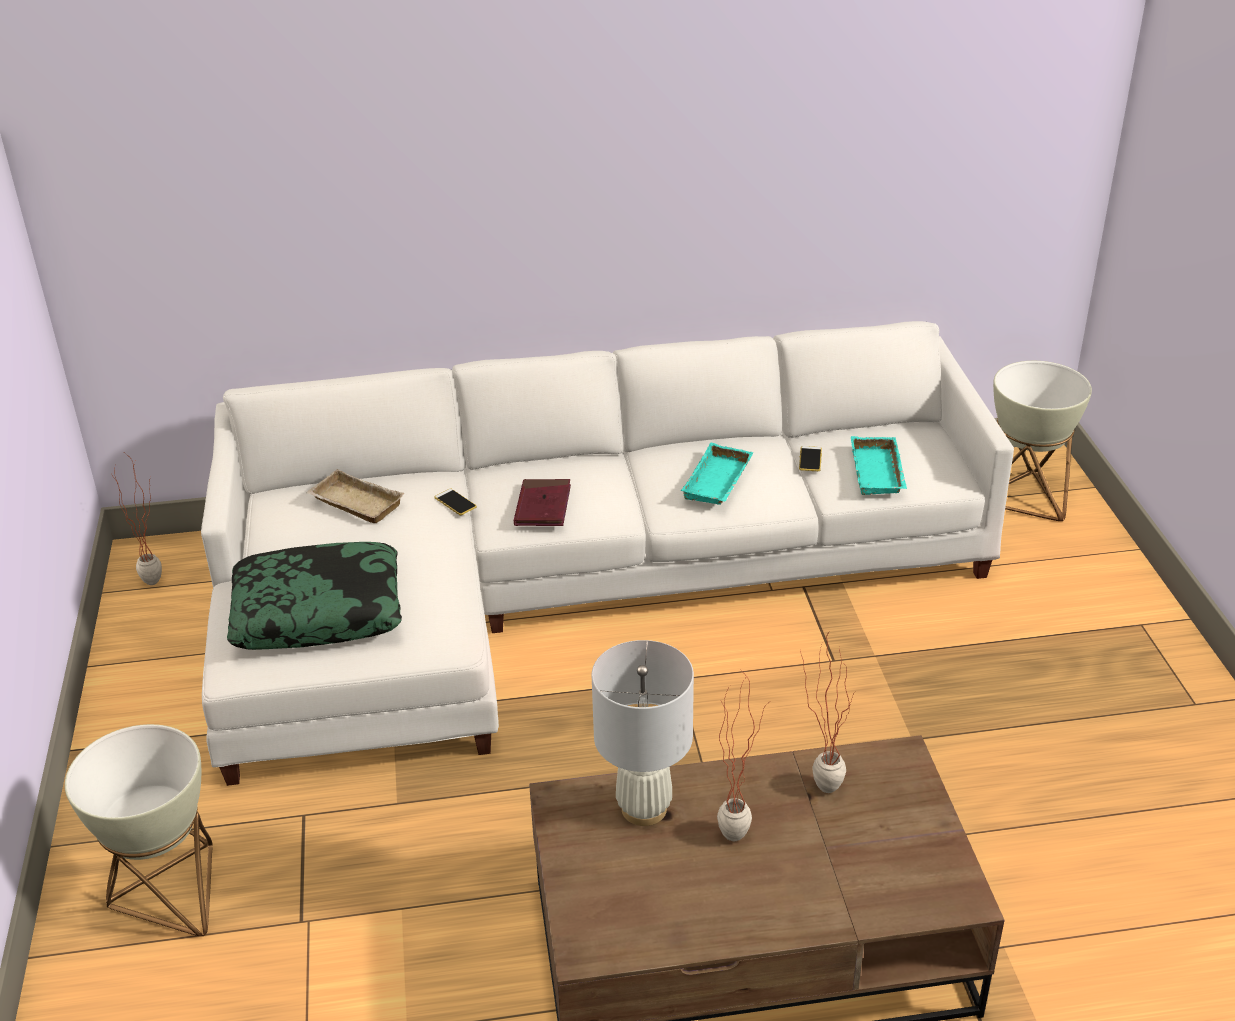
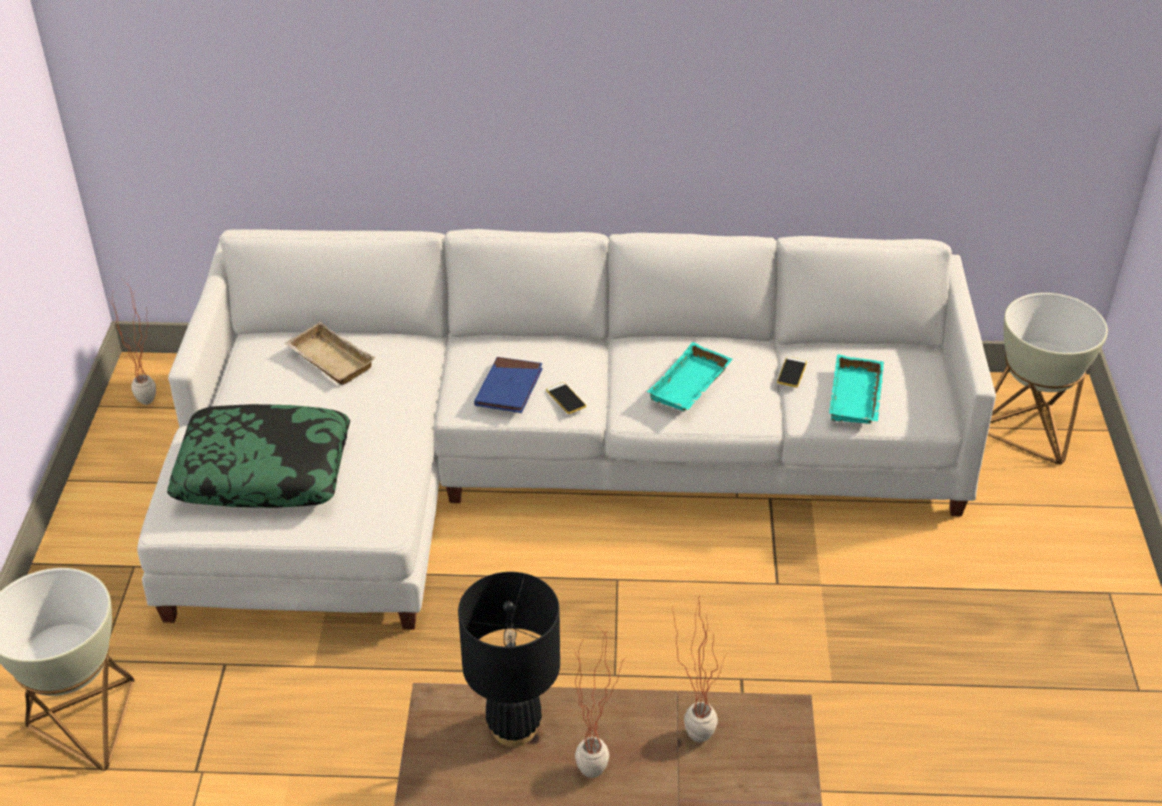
camera: 10 degrees right, 5 degrees up
(455, 502) = (425, 372): phone -> phone (566, 398)
(543, 506) = (509, 388): red book -> blue book
(644, 809) = (514, 728): white table lamp -> black table lamp

